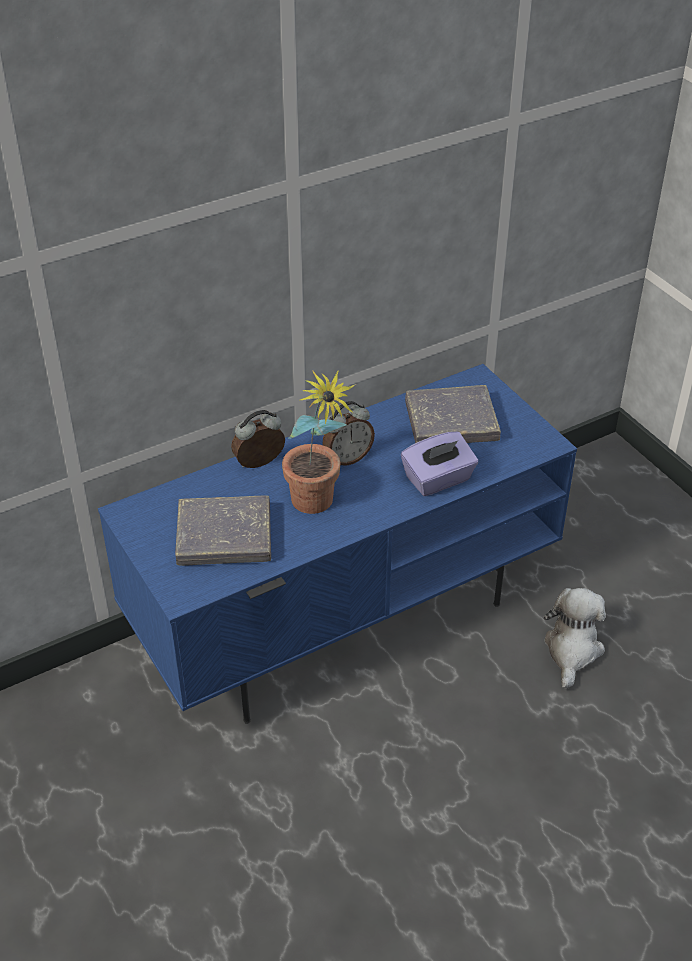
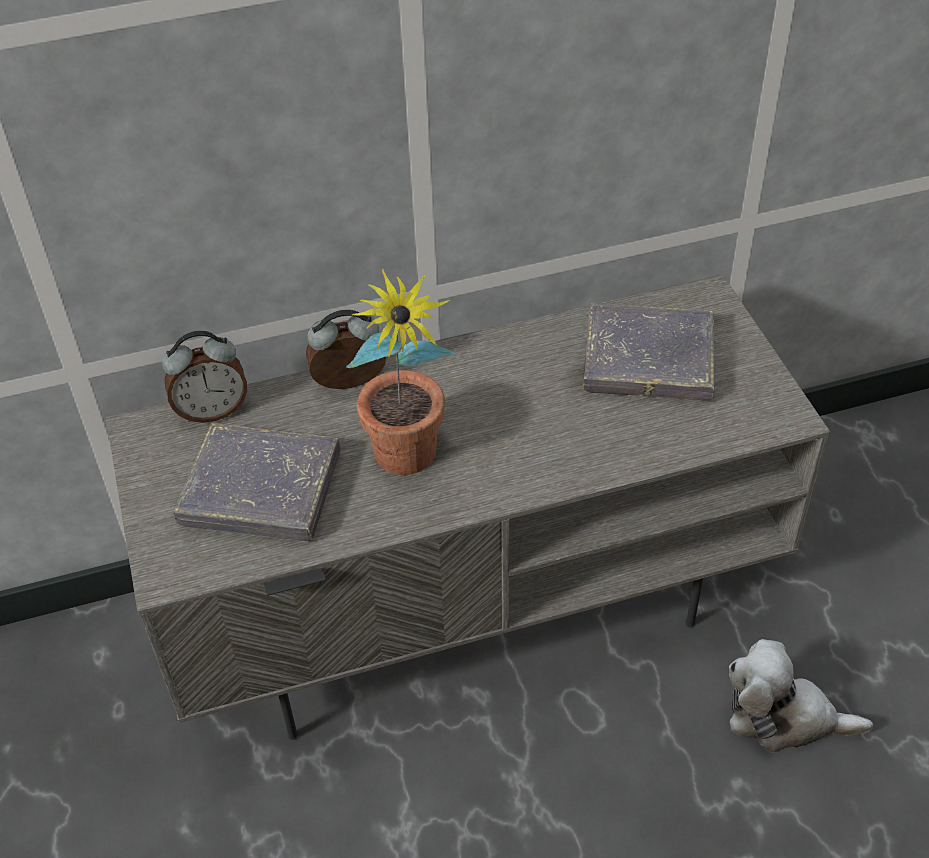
camera: 15 degrees right, 5 degrees up
(345, 615) = (471, 601): blue tv stand -> grey tv stand
(347, 458) = (477, 394): alarm clock -> alarm clock (212, 410)
(438, 480) = (600, 450): purple tissue box -> none
(572, 650) = (783, 716): plush toy -> plush toy turned 105 degrees counterclockwise

